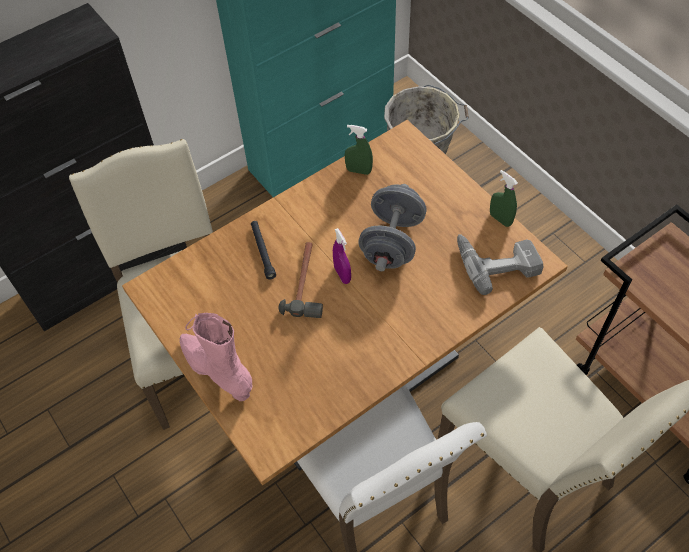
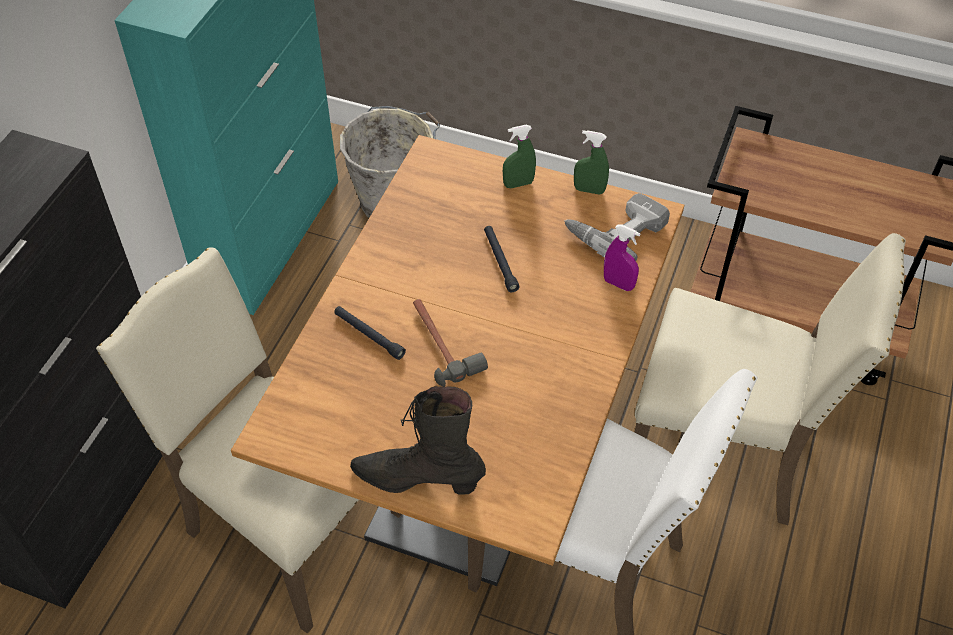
camera: 35 degrees left, 5 degrees down
(218, 371) = (418, 479): pink boot -> black boot
(342, 274) = (473, 317): purple spray bottle -> purple spray bottle (618, 284)
(358, 171) = (408, 207): green spray bottle -> green spray bottle (518, 184)
(392, 242) = (500, 261): grey dumbbell -> black flashlight

